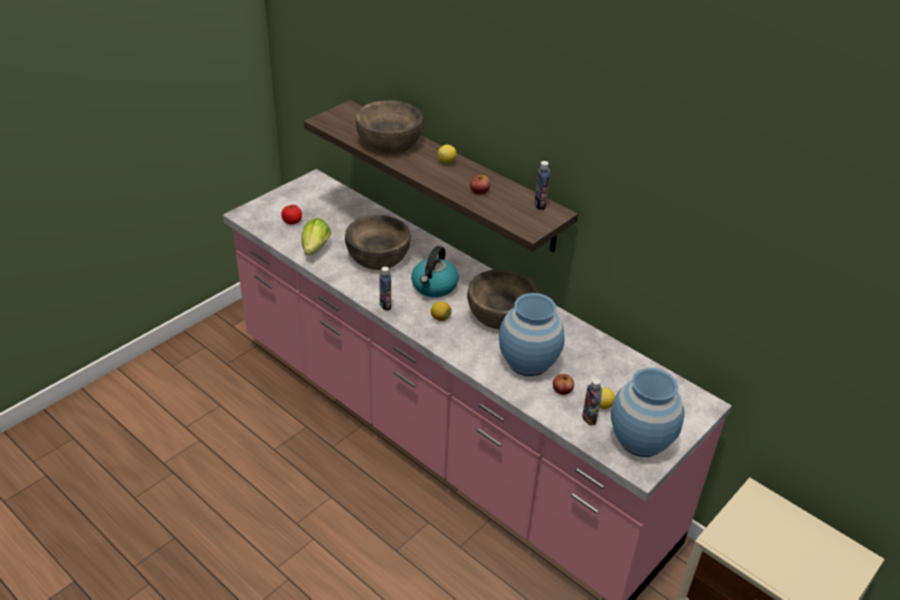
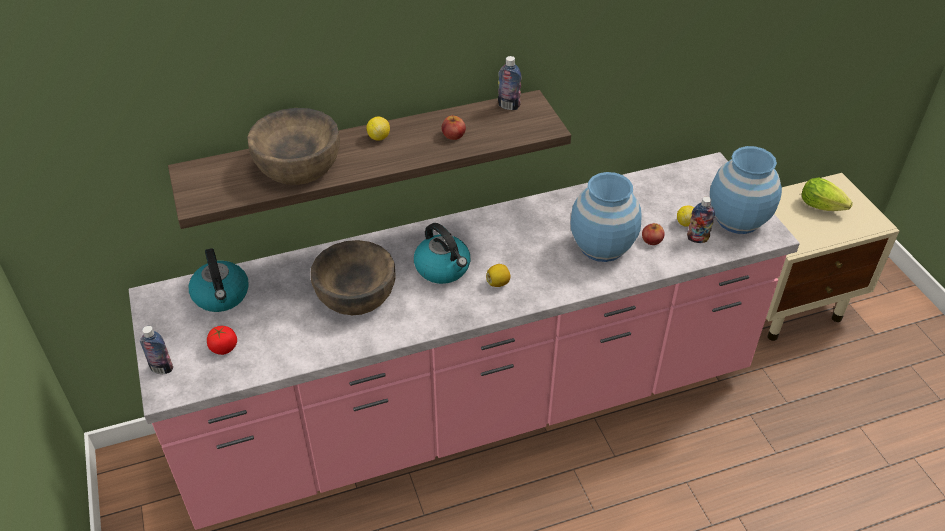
camera: 60 degrees left, 5 degrees up
(315, 250) = (301, 345): lettuce -> lettuce (823, 207)
(334, 203) = (222, 296): none -> kettle
(385, 305) = (448, 318): bottle -> bottle (162, 368)
(500, 313) = (519, 237): brown bowl -> none

